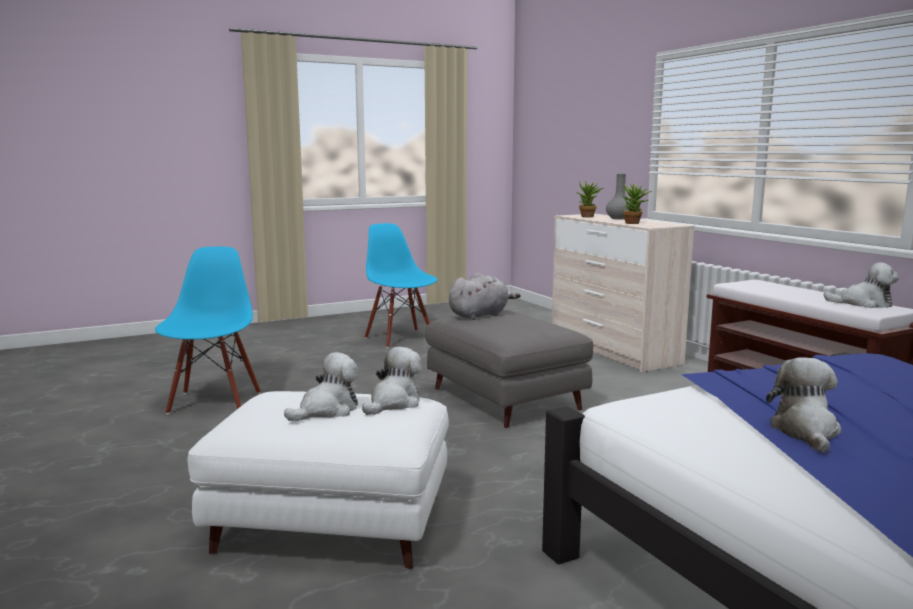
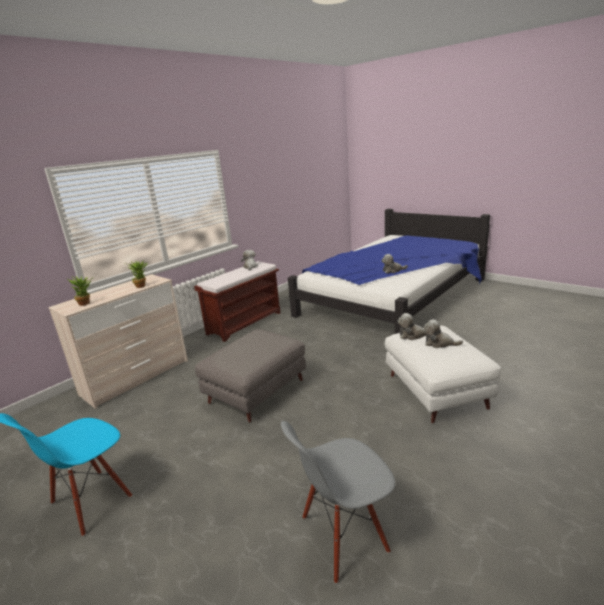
camera: 110 degrees left, 10 degrees up
(213, 402) = (343, 536): blue chair -> grey chair
(480, 315) = (238, 358): grey plush toy -> none
(619, 218) = (102, 293): grey vase -> none

